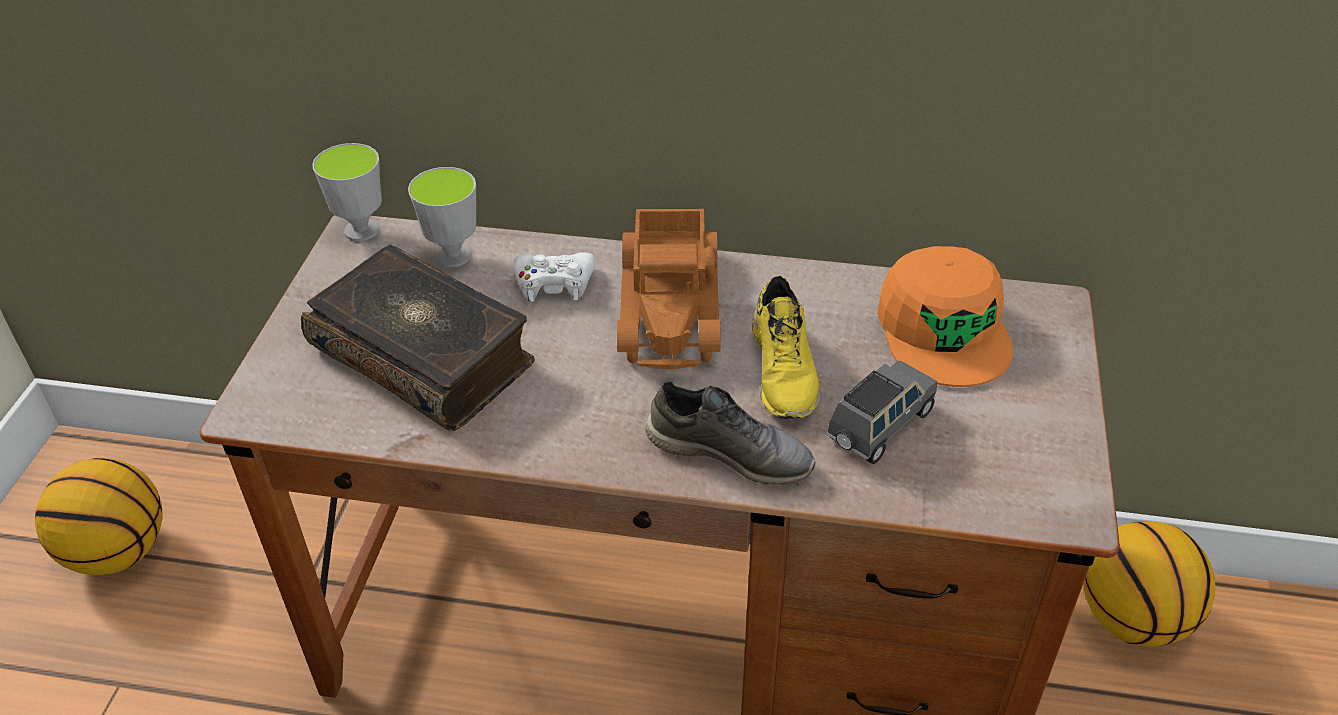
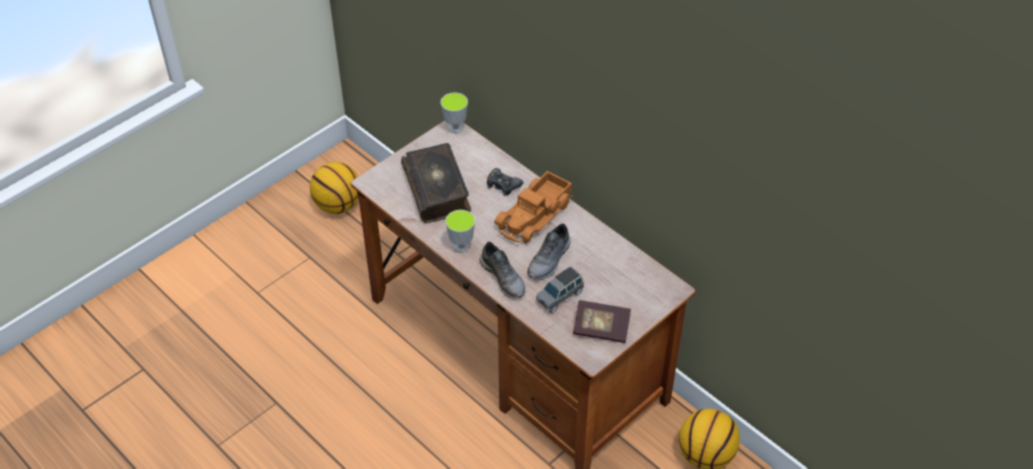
camera: 35 degrees right, 5 degrees up
(453, 256) = (478, 155): cup -> cup (461, 246)
(554, 284) = (503, 185): white game controller -> black game controller
(785, 370) = (550, 260): yellow shoe -> grey shoe
(879, 427) = (560, 296): grey toy car -> grey toy car turned 150 degrees clockwise
(944, 329) = (622, 276): orange cap -> none
(1022, 445) = (601, 329): none -> book

